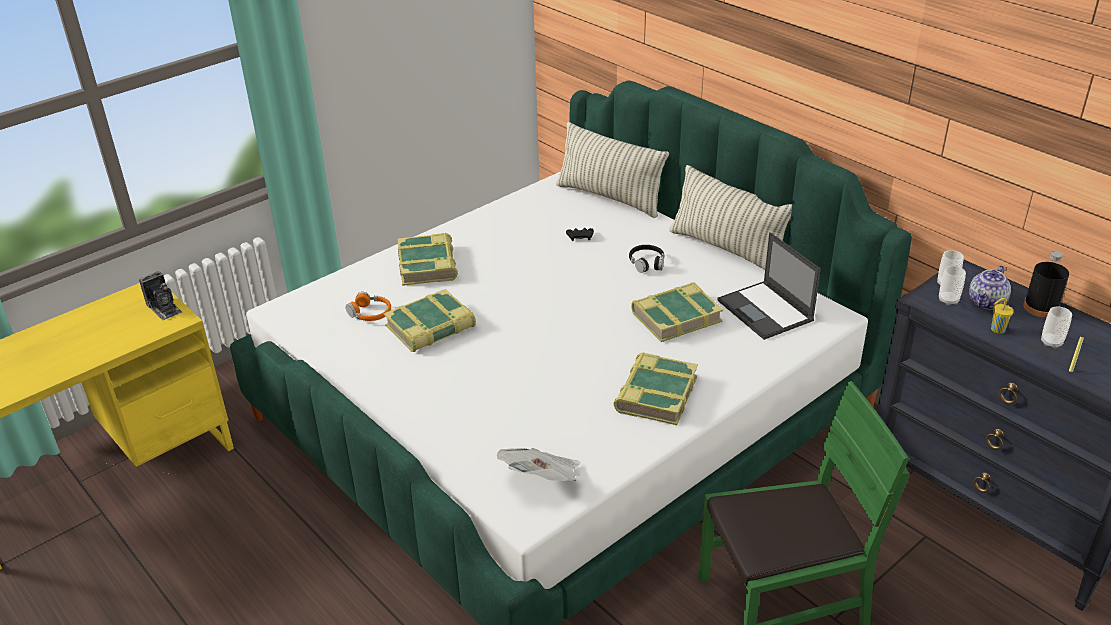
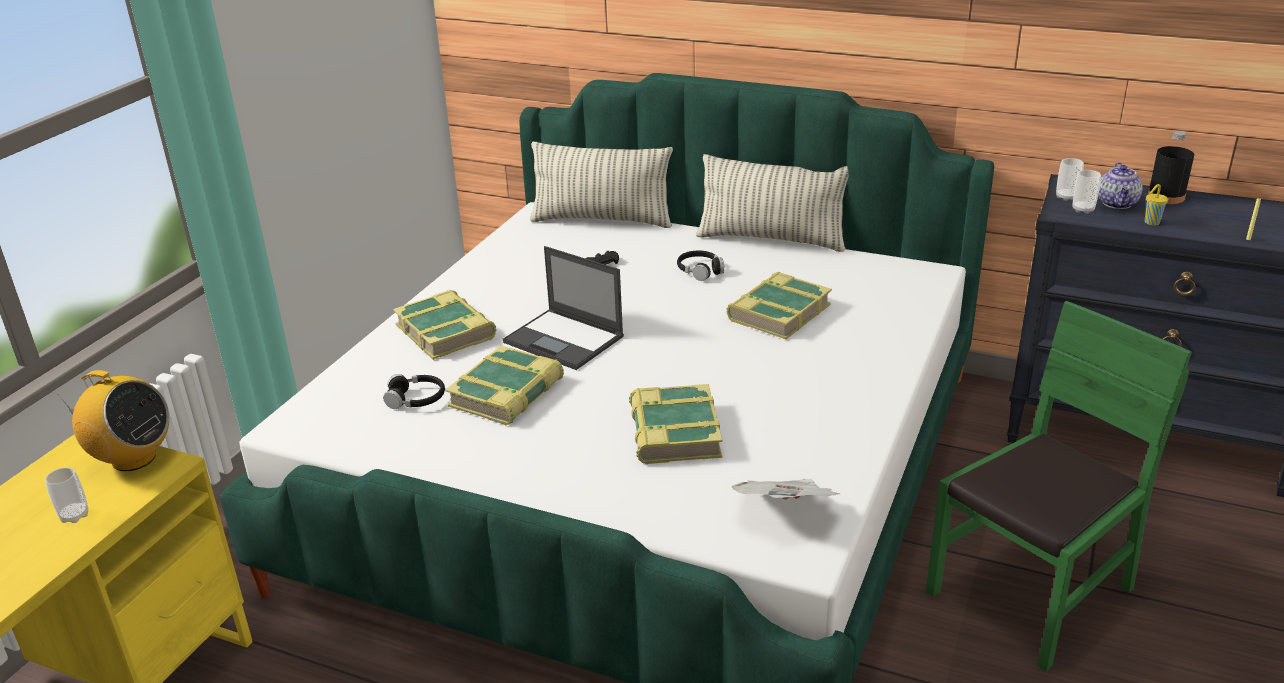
camera: 25 degrees left, 5 degrees down
(164, 308) = (133, 458): camera -> radio
(370, 313) = (416, 399): orange headphones -> black headphones
(655, 394) = (827, 390): book -> book (673, 432)
(766, 311) = (863, 284): laptop -> laptop (565, 340)
(1051, 342) = (1207, 221): cup -> cup (74, 516)

